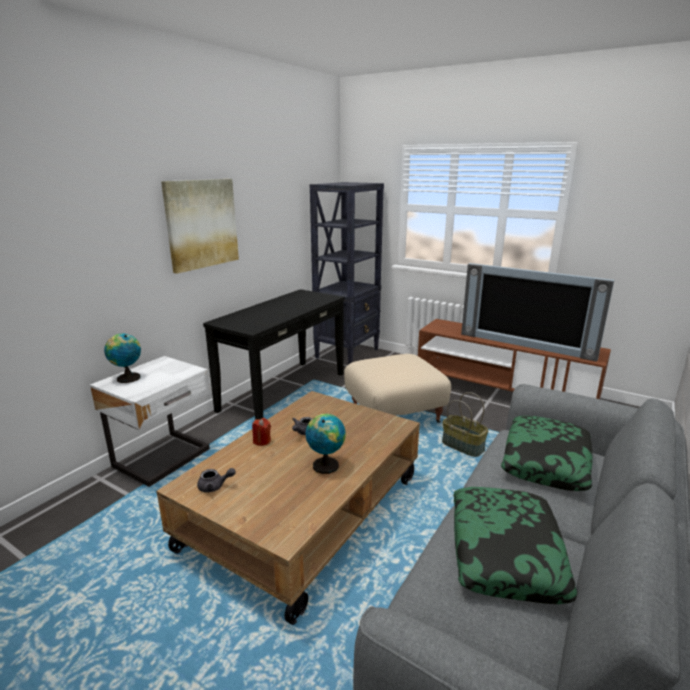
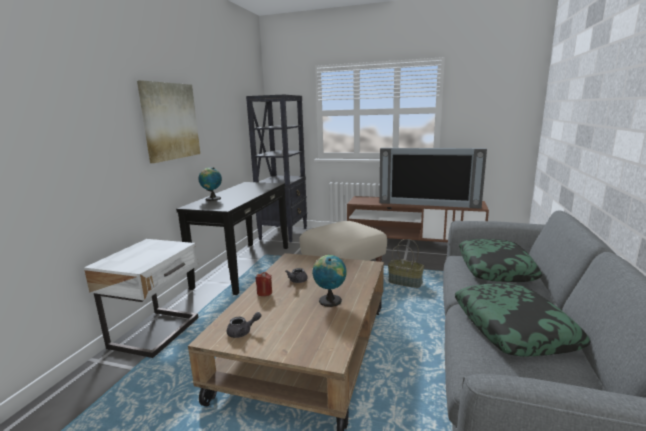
camera: 15 degrees left, 5 degrees down
(127, 378) = (120, 258): globe -> globe (212, 199)

